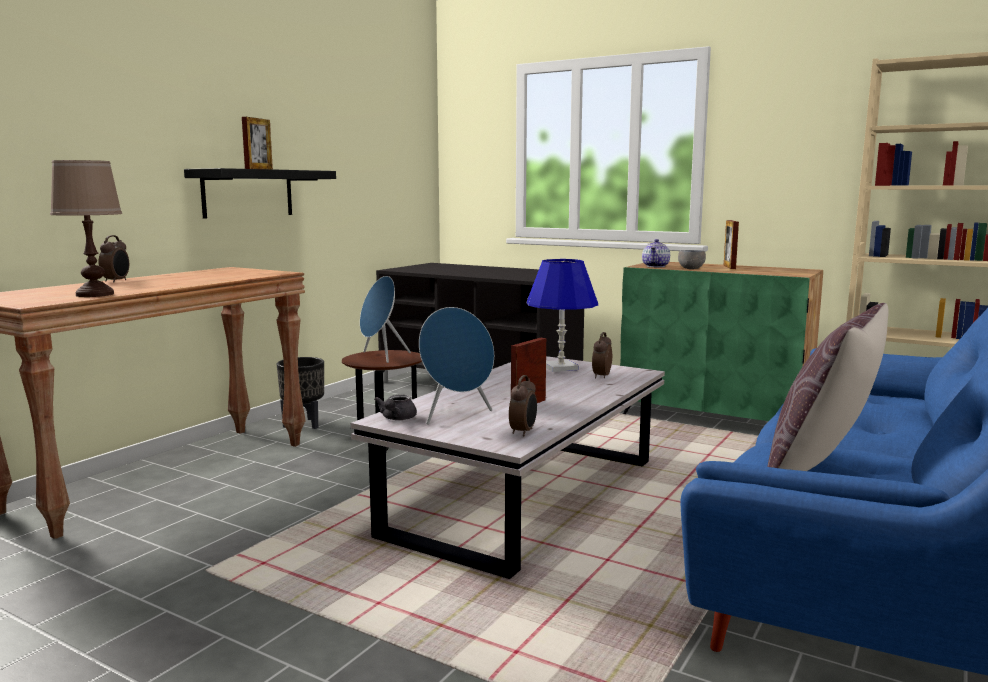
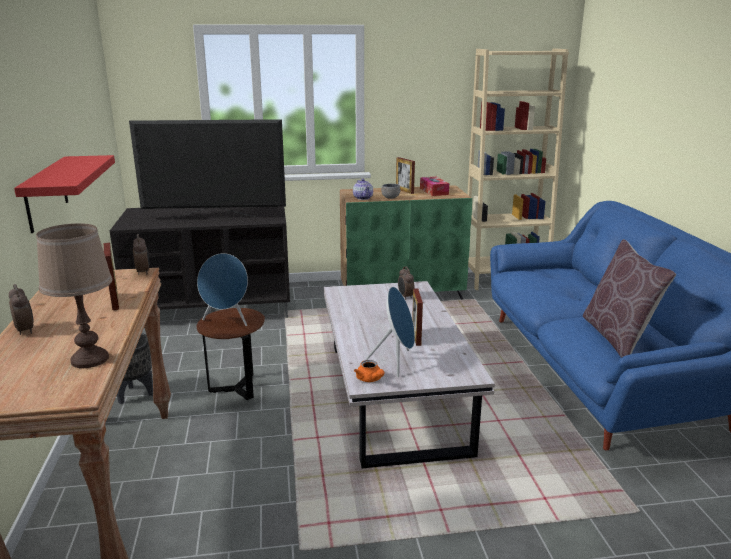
camera: 40 degrees left, 10 degrees up
(248, 193) = (46, 193): black shelf -> red shelf
(259, 169) = (71, 171): picture frame -> picture frame (115, 301)
(396, 419) = (370, 379): grey teapot -> orange teapot
(483, 273) = (215, 218): none -> television
(523, 432) = (458, 362): alarm clock -> alarm clock (143, 272)
(560, 367) = (368, 295): blue table lamp -> none
(770, 270) = (434, 191): none -> tissue box

